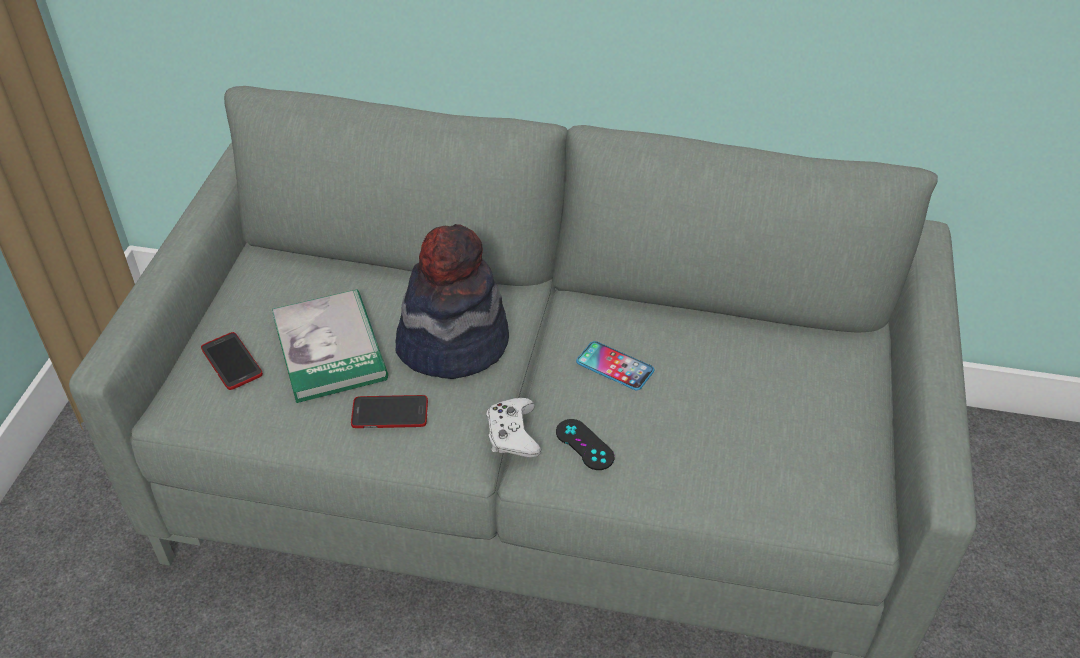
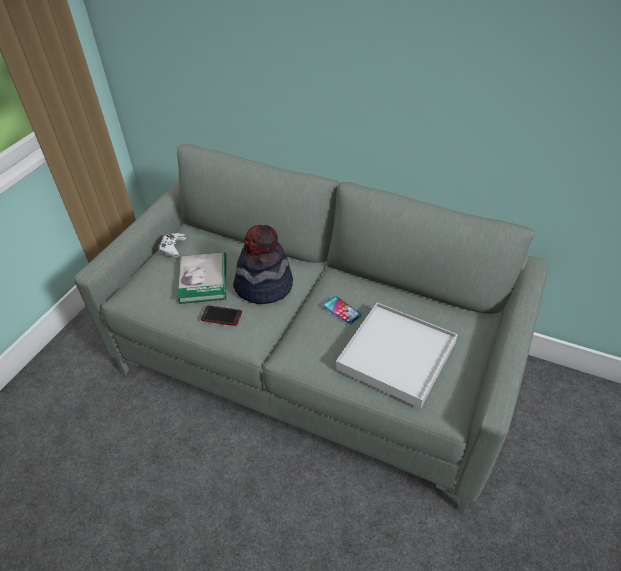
camera: 15 degrees right, 0 degrees up
(232, 362) = (155, 279): phone -> none
(513, 434) = (279, 337): white game controller -> white game controller (173, 248)
(584, 445) = (313, 348): black game controller -> none
(739, 432) = (397, 356): none -> white tray

